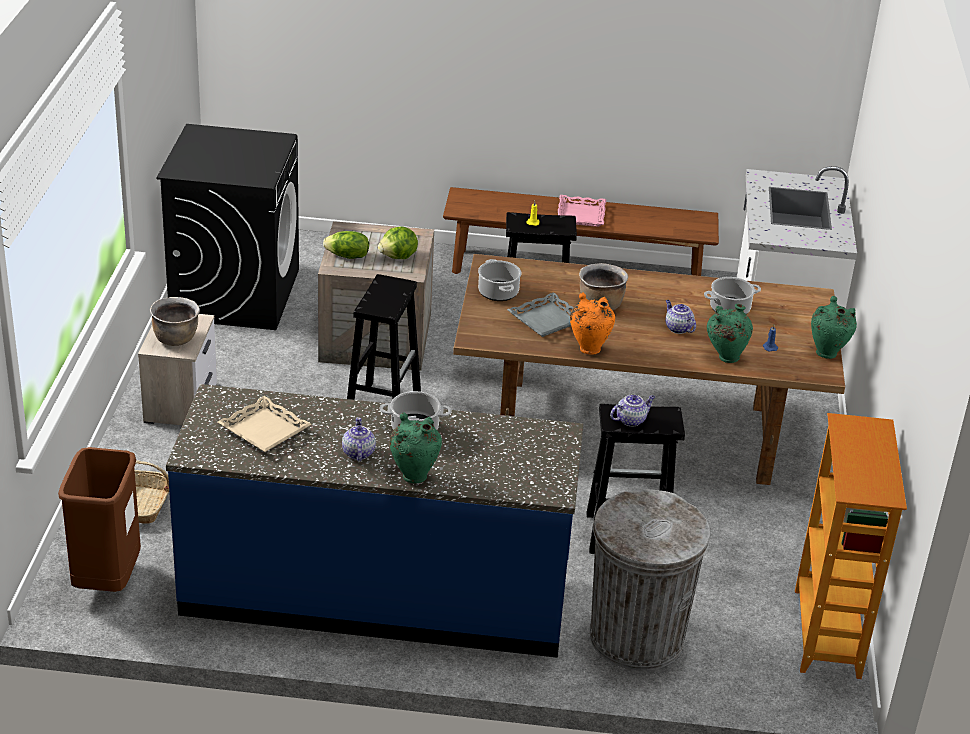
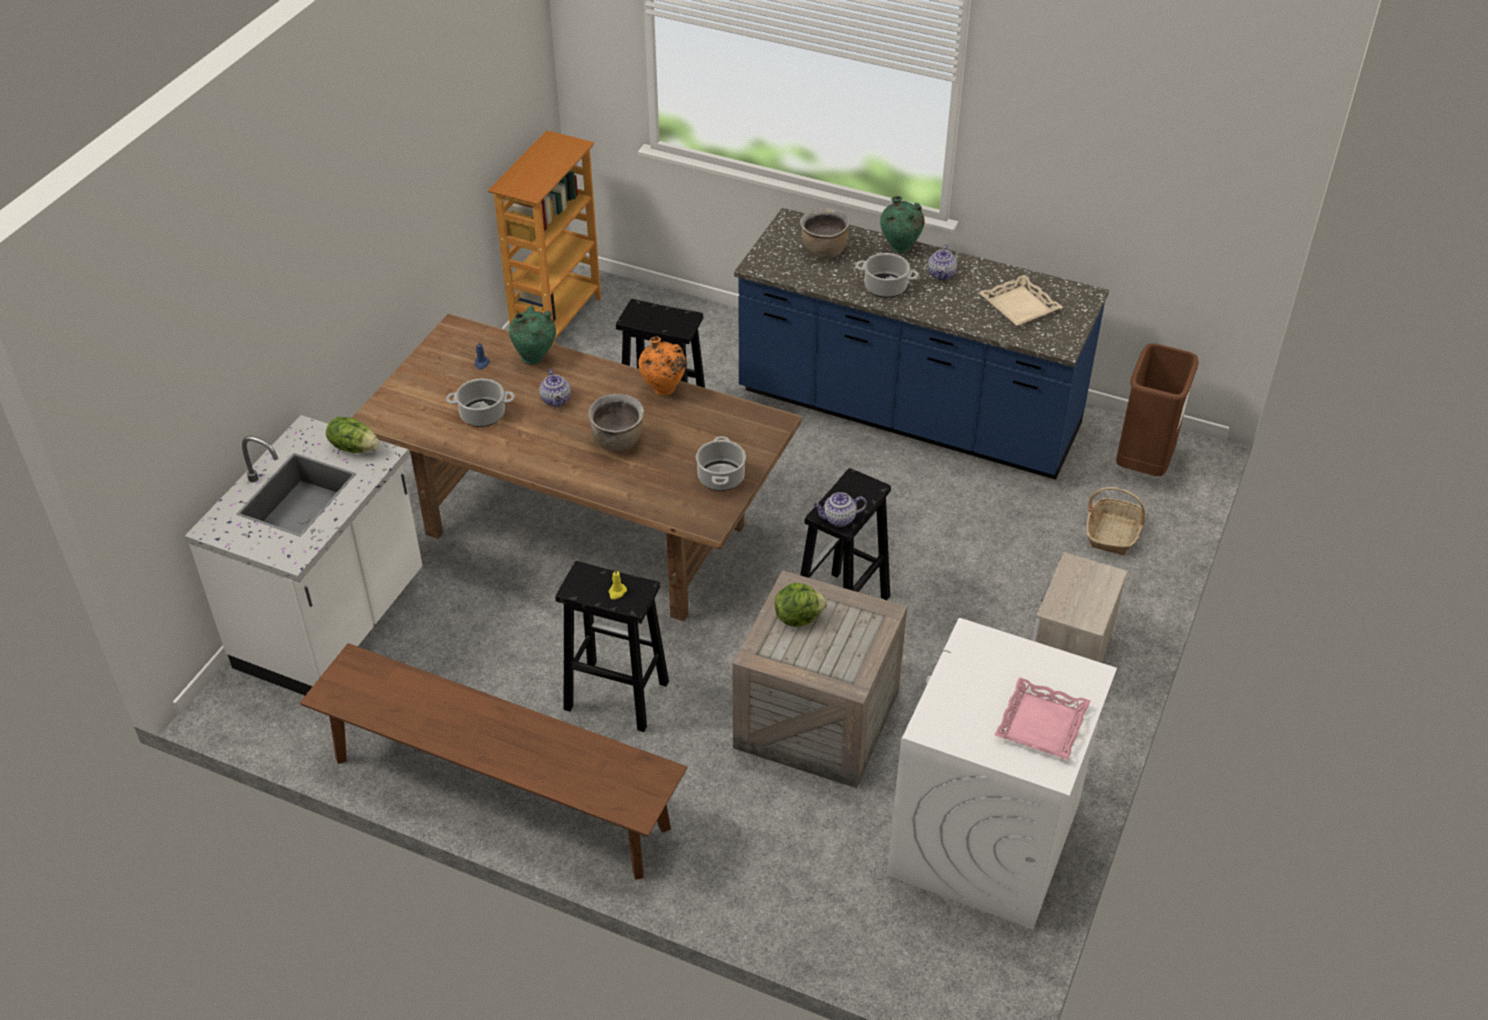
camera: 160 degrees left, 10 degrees up
(176, 339) = (1083, 584): brown cooking pot -> brown cooking pot (824, 251)
(235, 294) = (984, 841): black washing machine -> white washing machine
(347, 256) = (862, 630): lettuce -> lettuce (354, 447)
(546, 319) = (687, 433): grey tray -> none
(581, 215) = (492, 730): pink tray -> pink tray (1040, 724)
(631, 420) = (670, 318): teapot -> teapot (838, 519)
(636, 637) = (709, 342): grey trash can -> none
(827, 352) = (429, 349): green vase -> none

